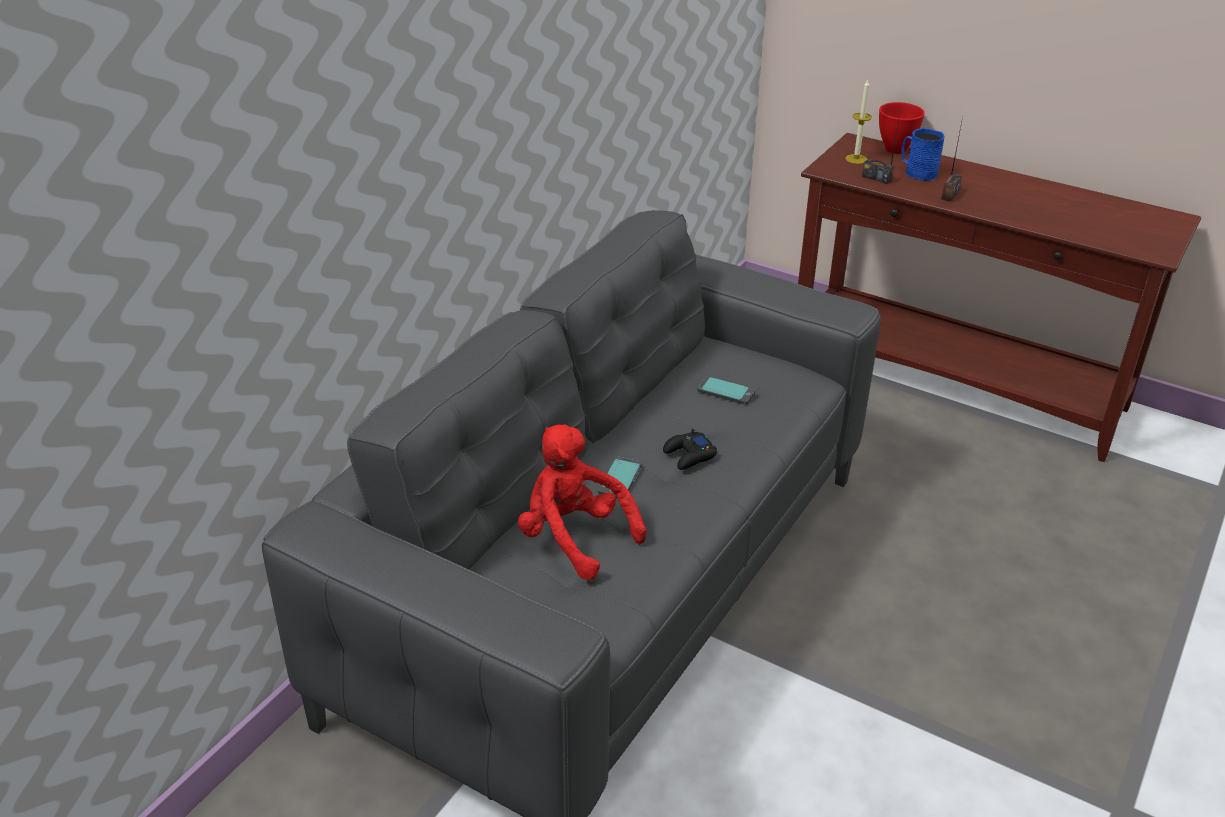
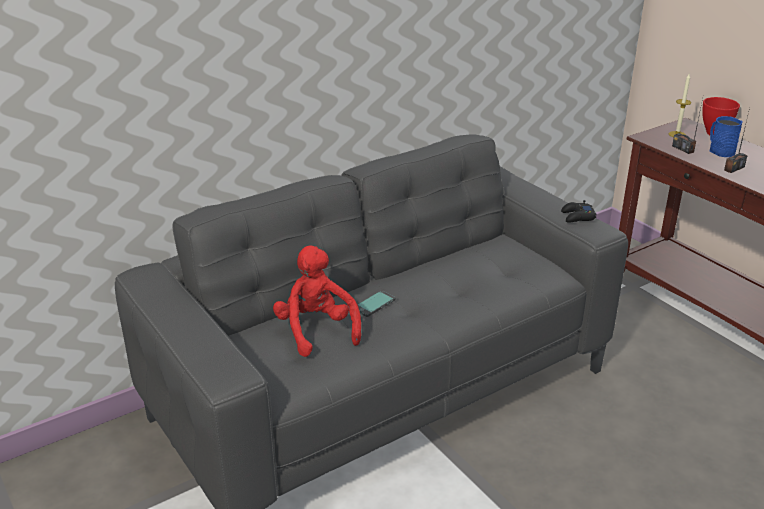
camera: 25 degrees right, 5 degrees down
(689, 456) = (431, 302): black game controller -> black game controller (577, 217)
(726, 391) = (489, 269): phone -> none

